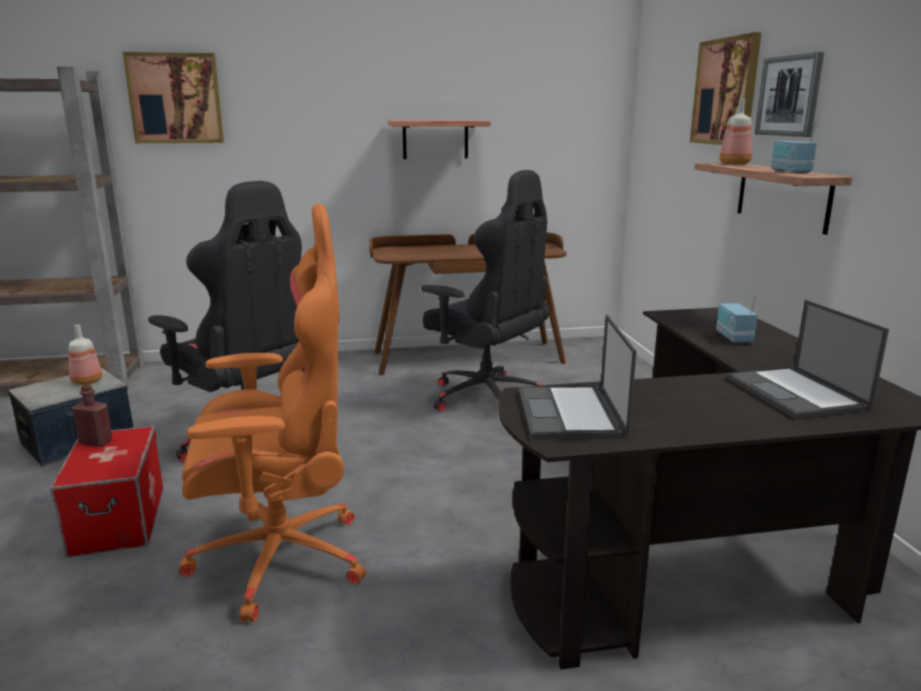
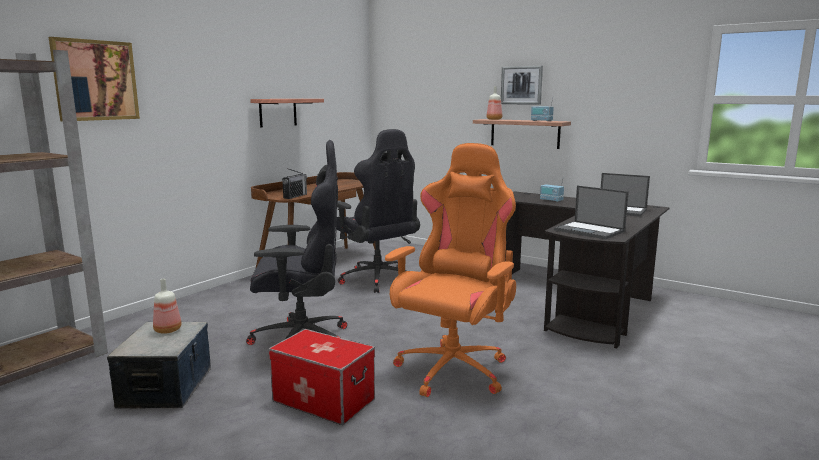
camera: 45 degrees left, 5 degrees down
(96, 442) = (295, 346): red bottle -> none
(406, 257) = (295, 196): none -> radio
(485, 397) = (377, 279): black office chair -> black office chair turned 60 degrees clockwise
(725, 92) = (469, 82): picture -> none

